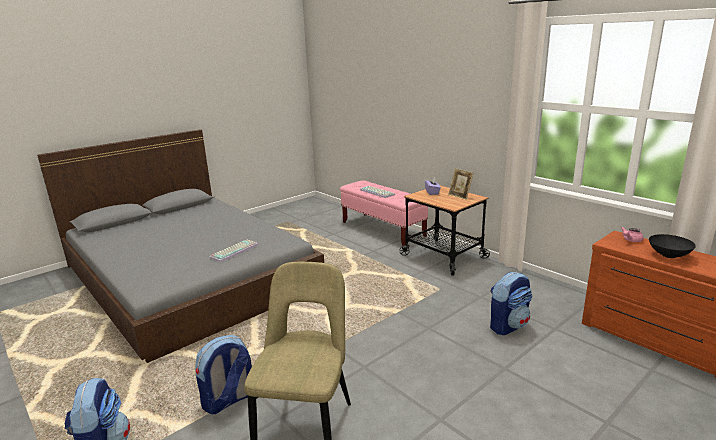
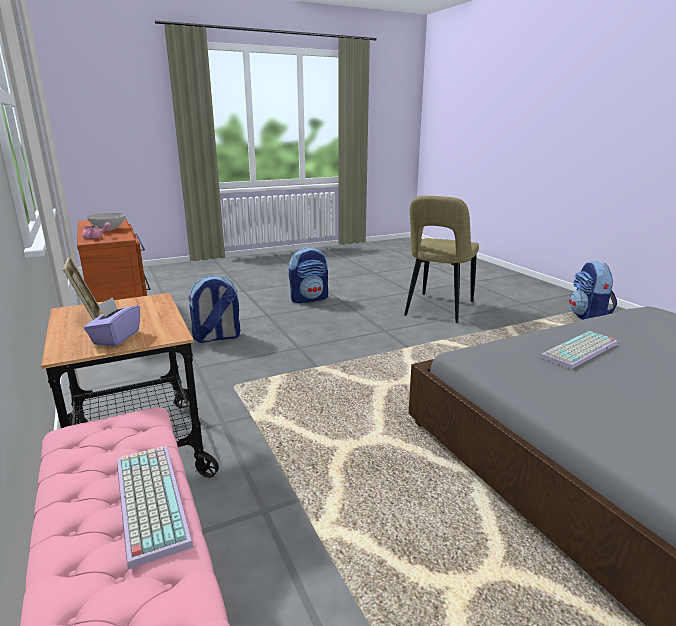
camera: 165 degrees left, 0 degrees up
(228, 400) = (507, 328): backpack -> backpack (309, 299)
(668, 255) = (108, 229): black bowl -> white bowl

